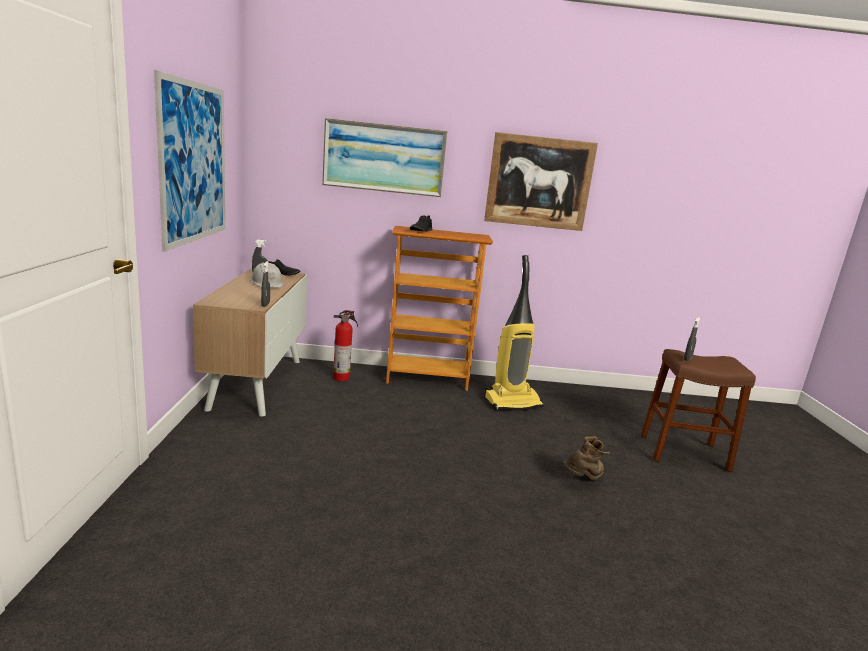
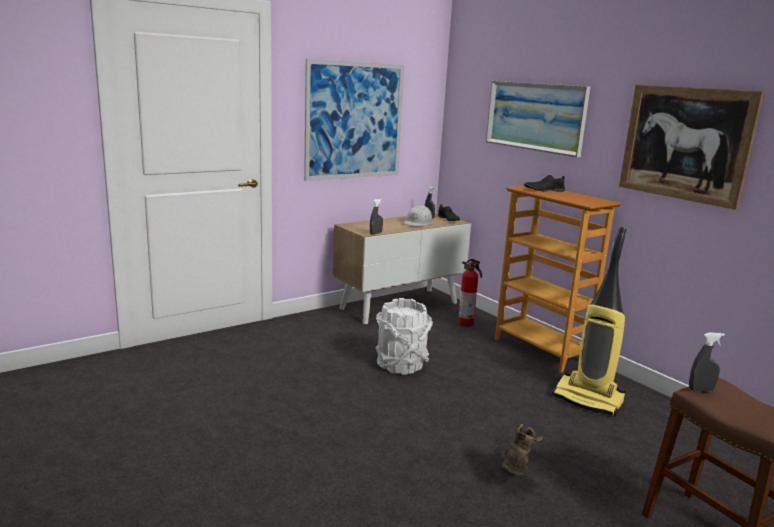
camera: 55 degrees right, 0 degrees up
(371, 439) = (401, 364): none -> white bucket
(583, 479) = (514, 474): brown boot -> brown boot turned 90 degrees counterclockwise

